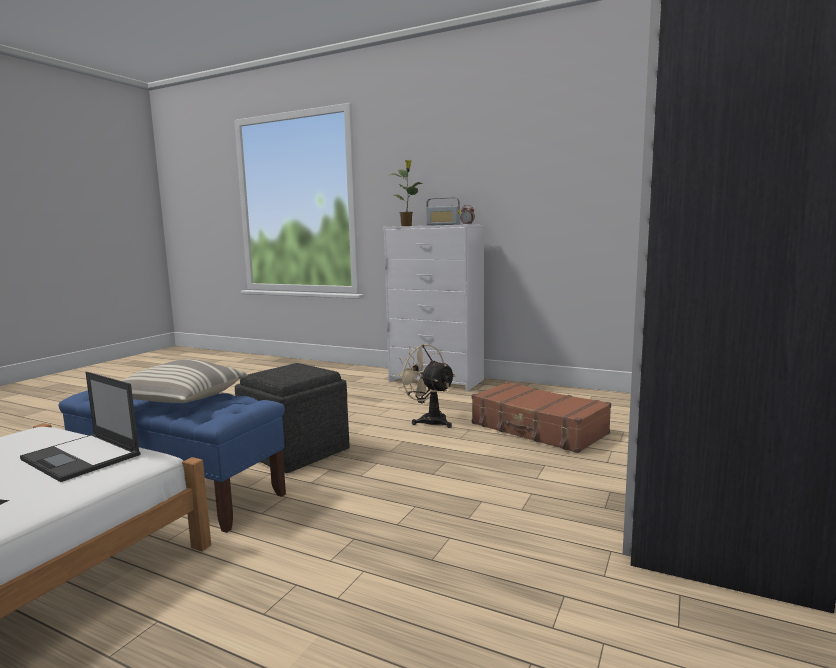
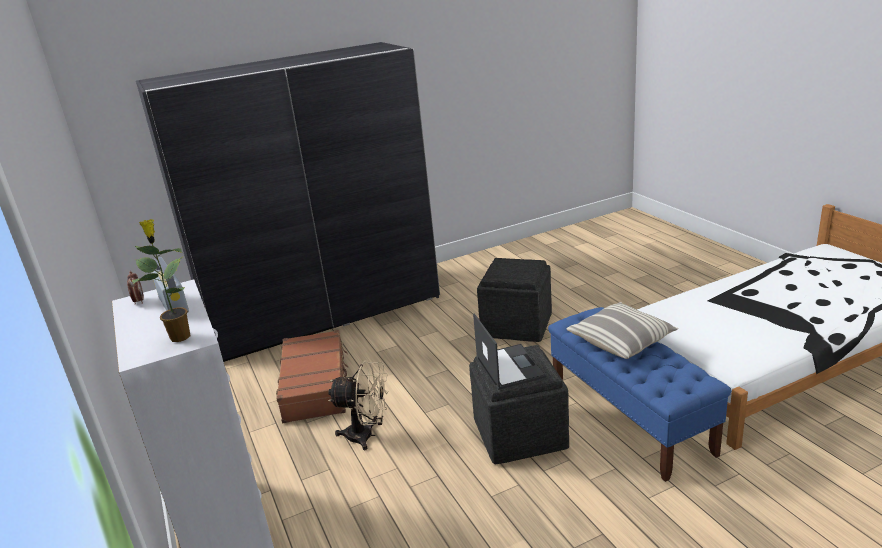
camera: 140 degrees left, 15 degrees up
(82, 457) = (682, 322): laptop -> laptop (509, 366)
(411, 558) = (517, 325): none -> grey ottoman
(429, 420) = (367, 435): beige fan -> beige fan turned 75 degrees counterclockwise

